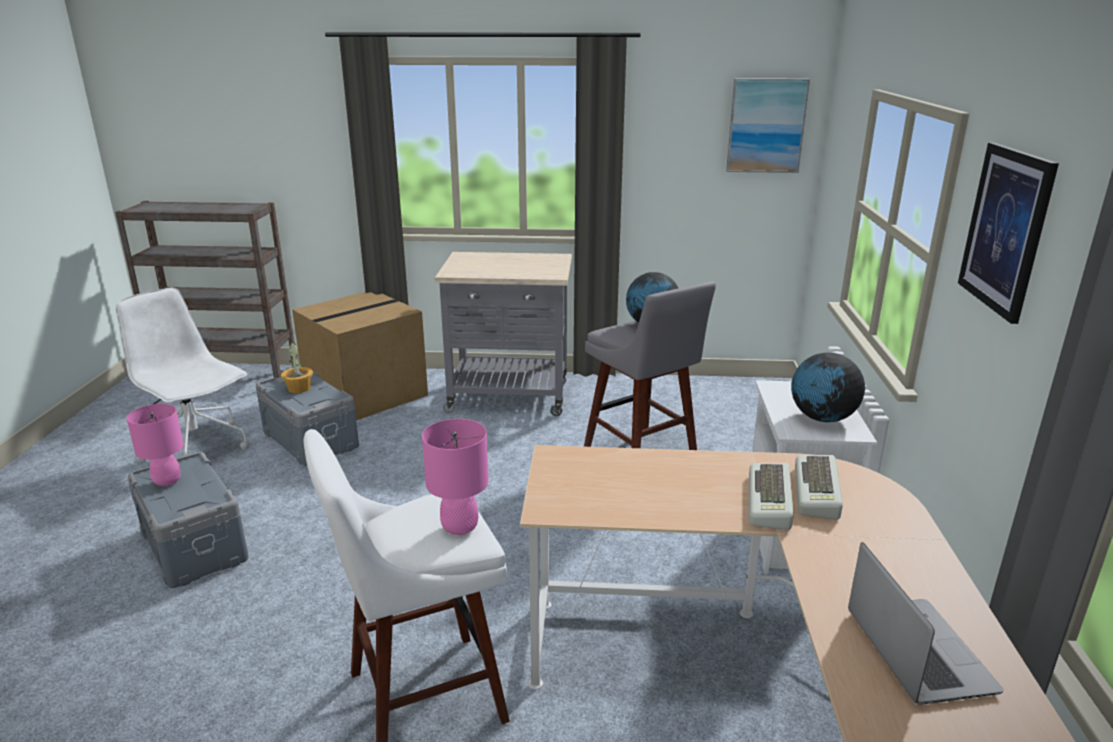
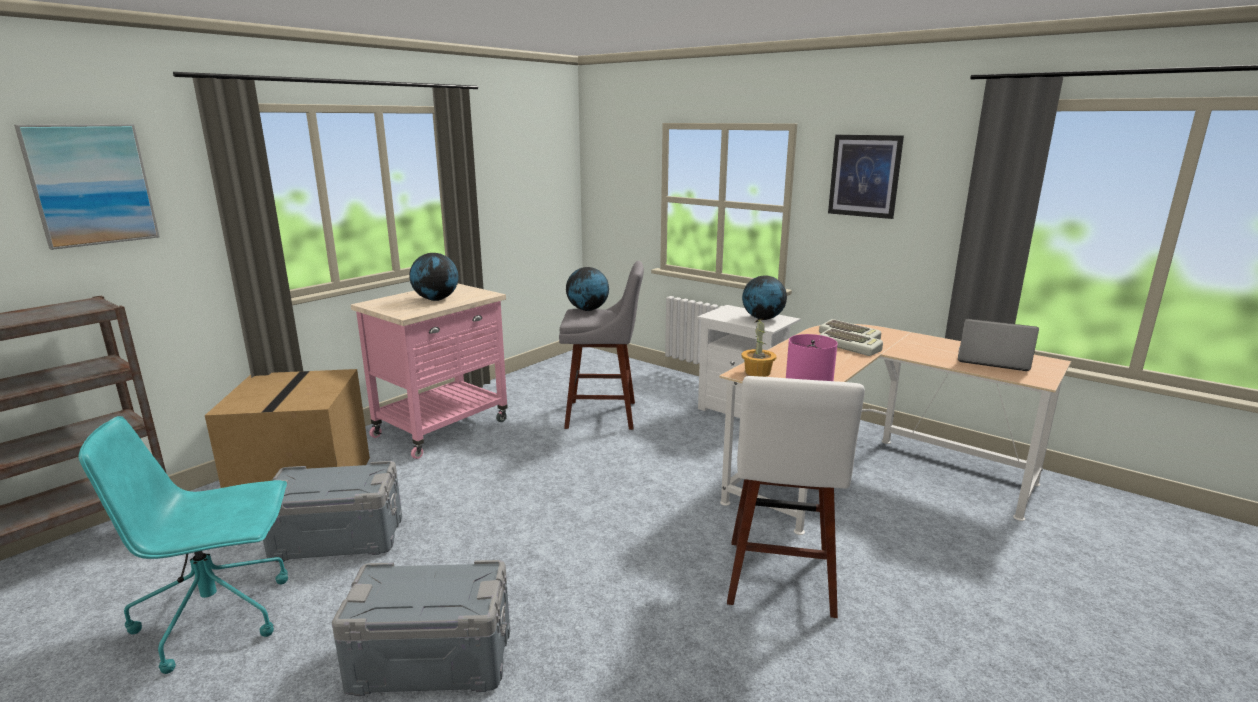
camera: 55 degrees left, 5 degrees down
(168, 482) = (396, 598): pink table lamp -> none
(199, 449) = (222, 617): white office chair -> turquoise office chair
(299, 388) = (317, 483): potted plant -> potted plant (758, 372)
(507, 266) = (436, 299): none -> globe
(509, 397) = (442, 428): grey cart -> pink cart
(766, 125) = (550, 159): picture -> picture (91, 185)

